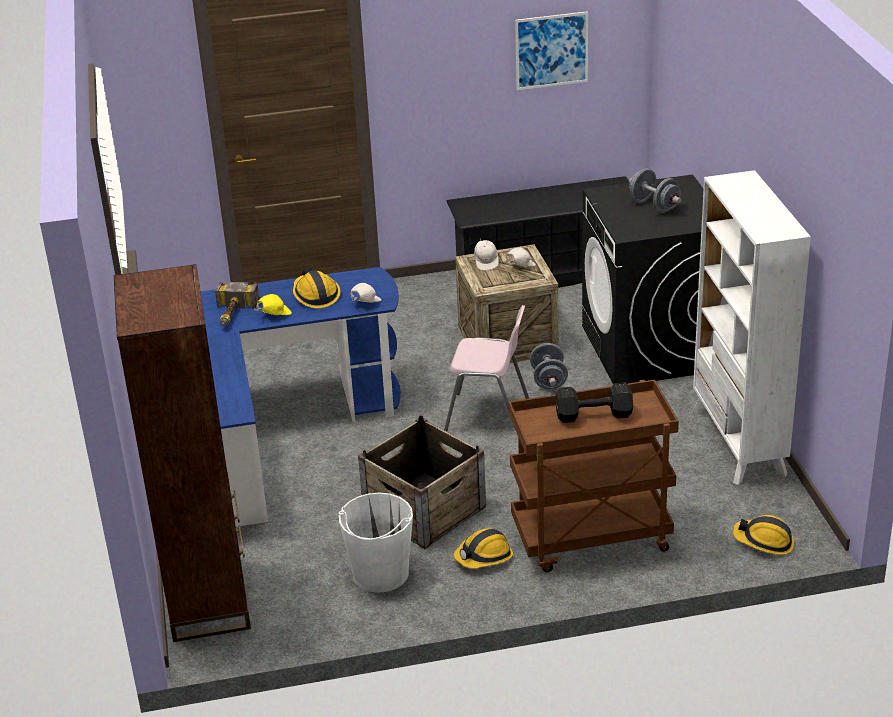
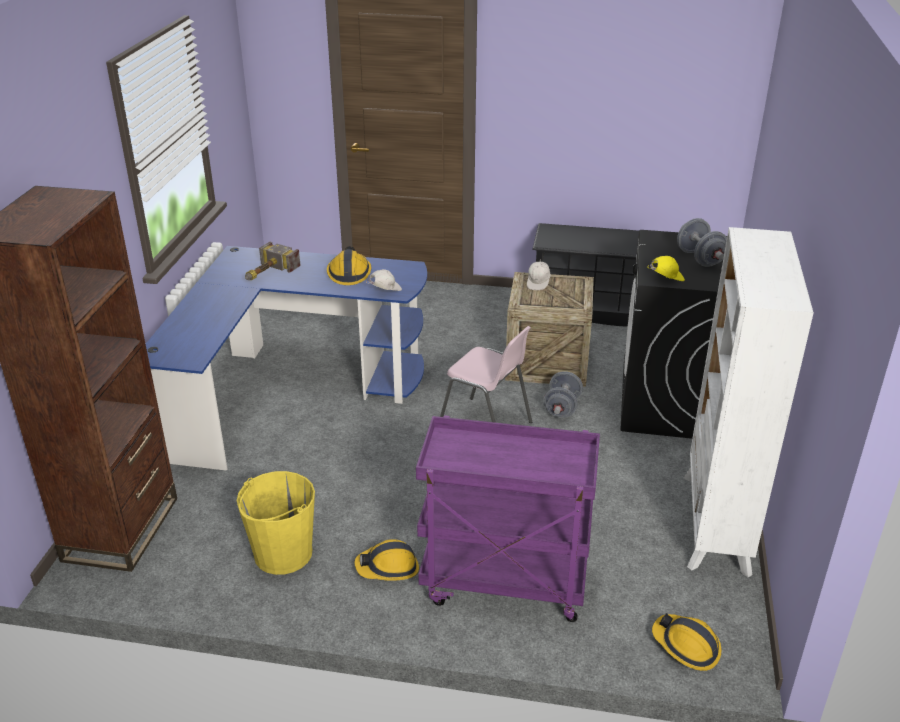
camera: 20 degrees right, 0 degrees up
(274, 315) = (300, 282): yellow cap -> yellow cap (665, 278)
(380, 574) = (282, 554): white bucket -> yellow bucket
(423, 509) = (366, 500): crate -> none
(520, 267) = (566, 294): white cap -> none
(551, 50) = (658, 96): picture -> none
(590, 540) = (502, 583): brown cart -> purple cart
(595, 415) = (516, 455): black dumbbell -> none

